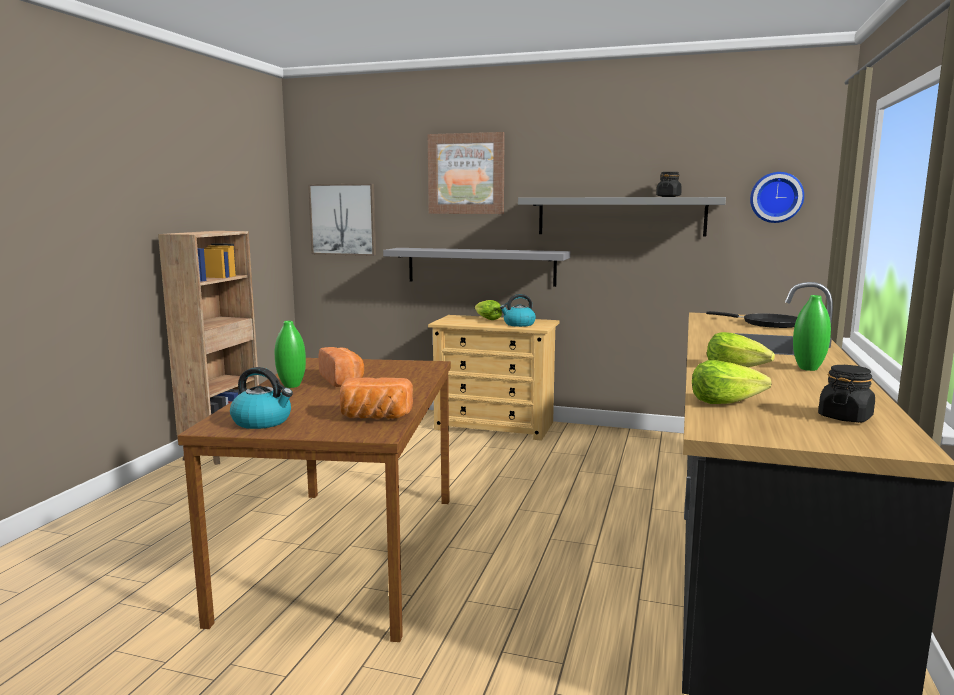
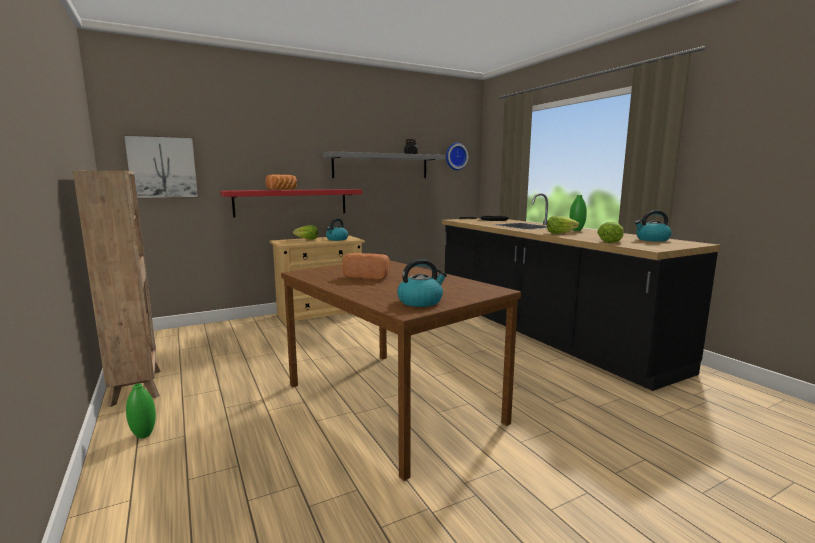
camera: 45 degrees left, 0 degrees up
(291, 386) = (350, 285): green vase -> green vase (144, 435)
(375, 418) = (466, 285): bread -> bread (283, 190)
(466, 174) = (276, 133): picture -> none
(480, 266) = (291, 202): grey shelf -> red shelf
(845, 417) = (652, 240): black jar -> kettle

